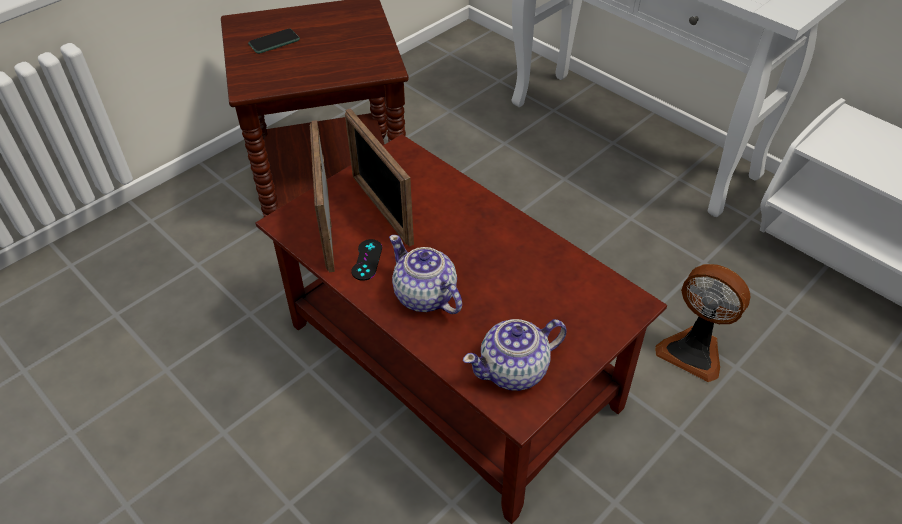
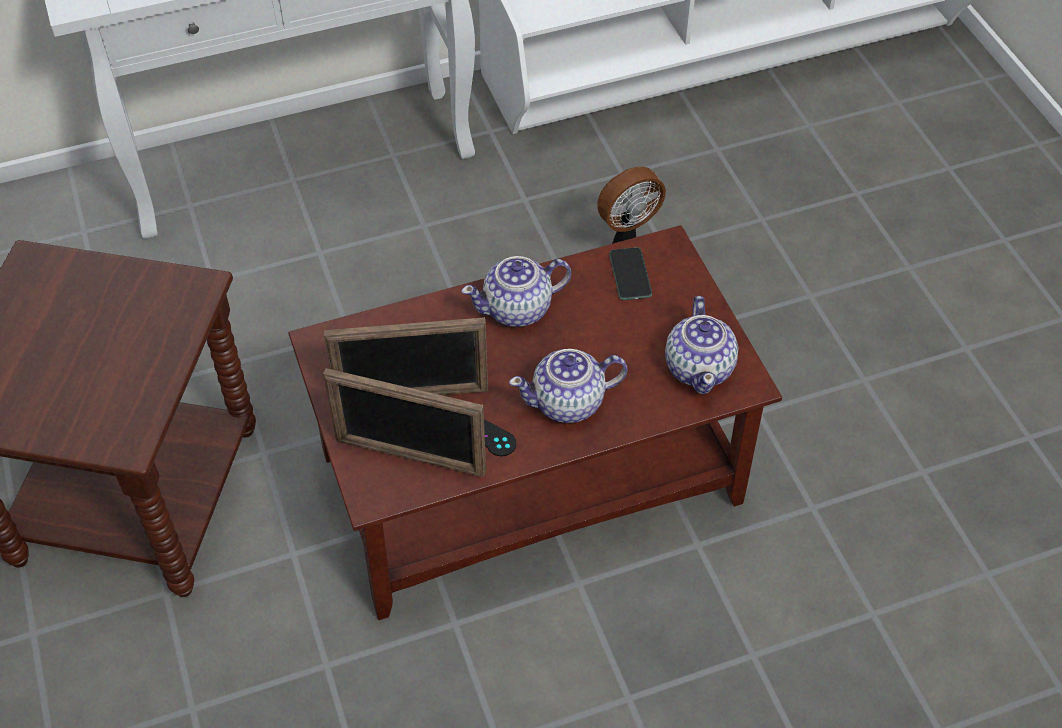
camera: 65 degrees left, 5 degrees up
(274, 42) = (39, 386): phone -> phone (630, 275)
(498, 235) = (518, 309): none -> teapot

